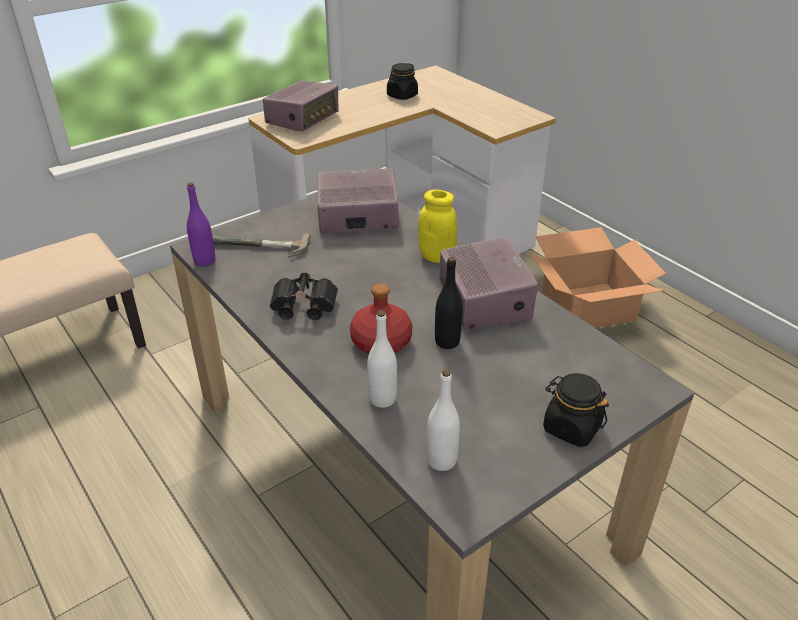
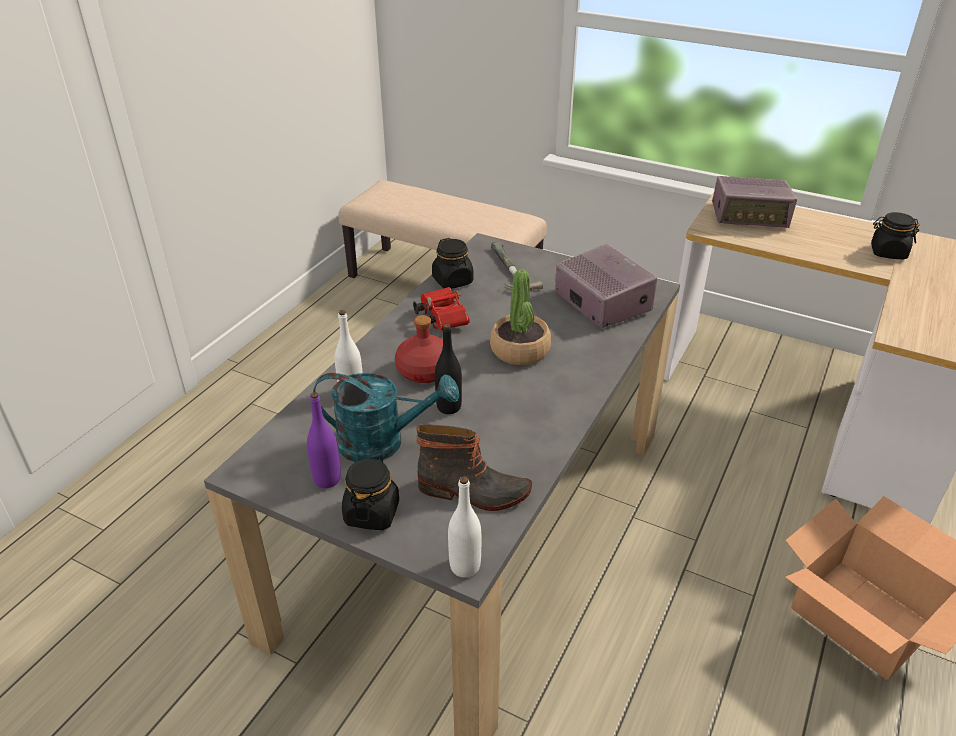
camera: 65 degrees right, 0 degrees up
(204, 261) = (468, 254): purple bottle -> purple bottle (327, 479)
(243, 283) = (453, 281): none -> black jar
(302, 308) = (440, 318): black binoculars -> red binoculars
(392, 279) = (520, 350): none -> potted plant
(436, 256) = (579, 365): yellow jar -> none
(441, 460) = (294, 443): white bottle -> white bottle (465, 566)
(475, 396) = (383, 442): none -> turquoise watering can
(484, 300) = (530, 413): radio -> none
(570, 360) = (473, 492): none -> boot

